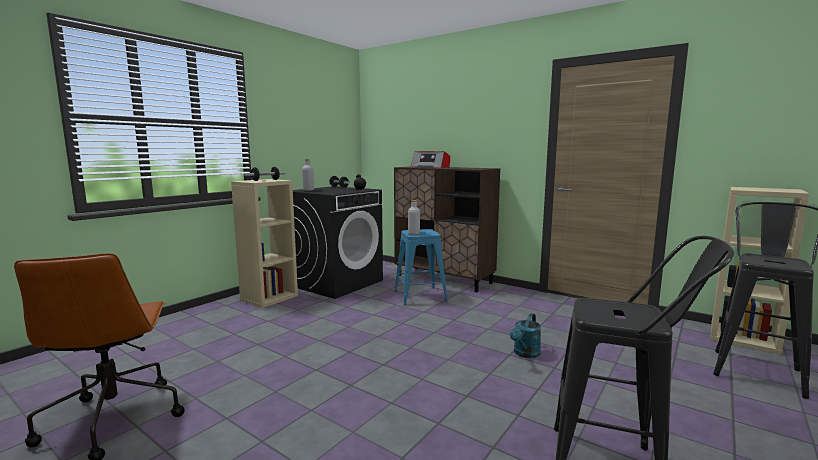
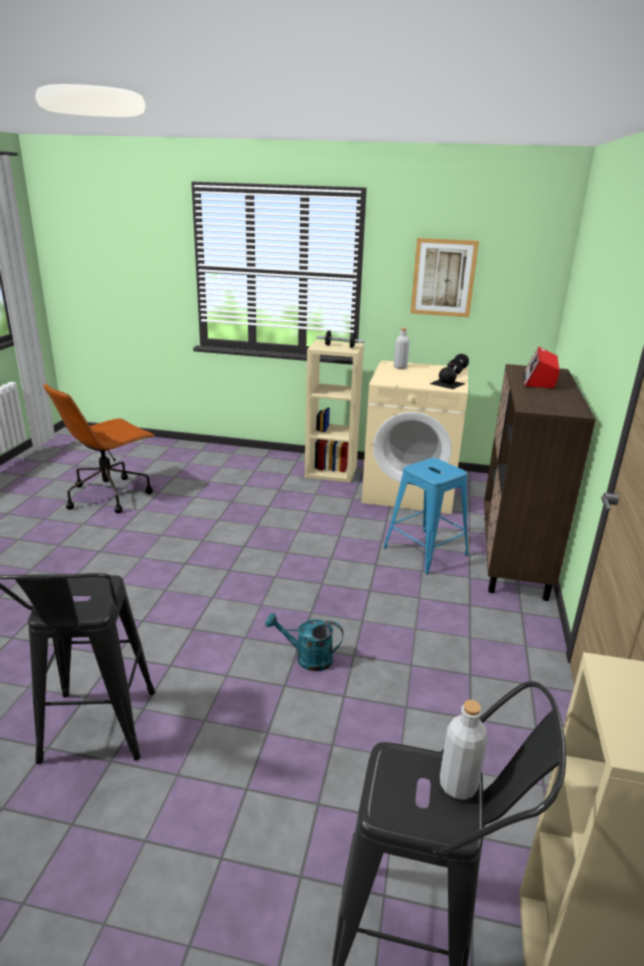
camera: 65 degrees right, 15 degrees up
(302, 126) = (443, 278): none -> picture
(337, 283) = (410, 490): black washing machine -> beige washing machine
(413, 234) = (418, 467): grey bottle -> grey bottle (458, 785)

